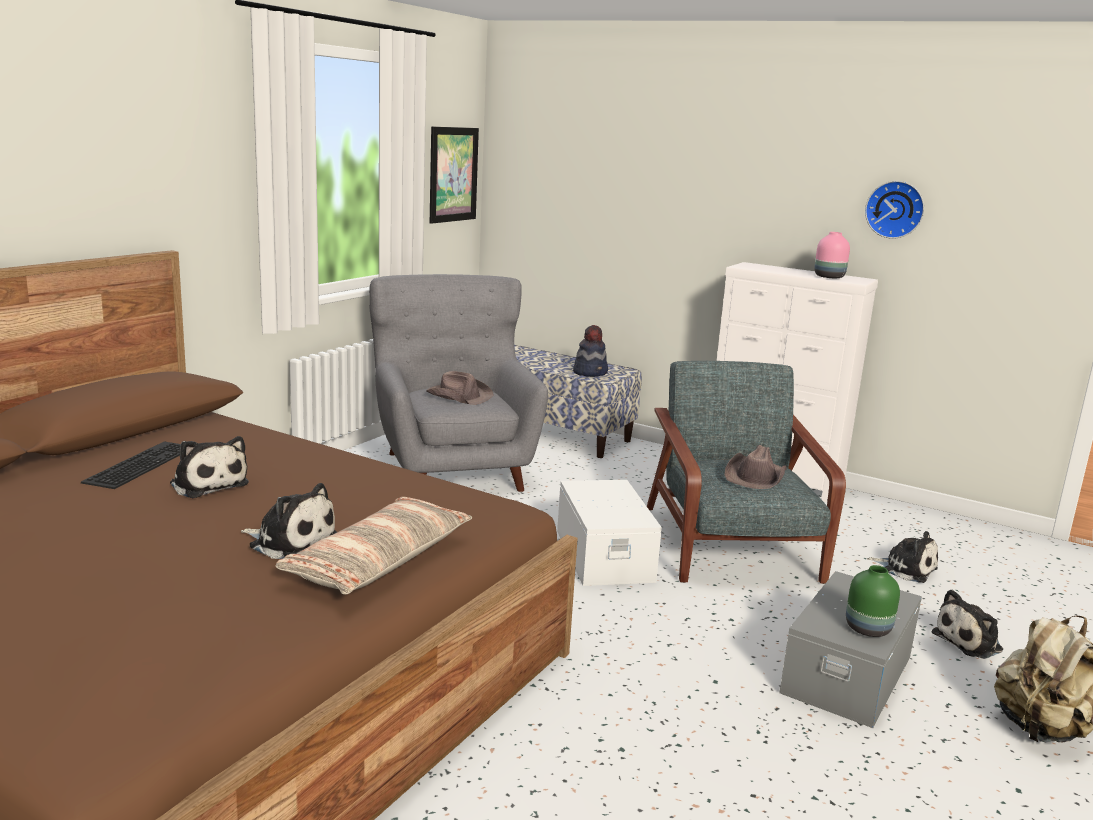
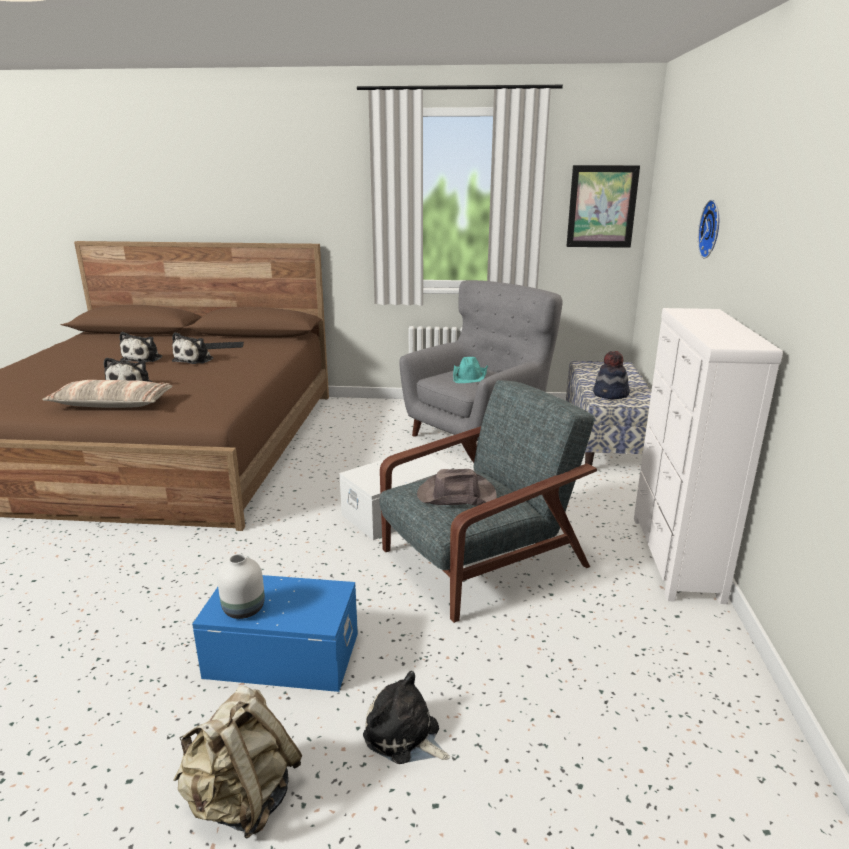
camera: 65 degrees right, 5 degrees up
(459, 395) = (470, 376): brown hat -> turquoise hat
(829, 277) = (719, 335): pink vase -> none
(845, 674) = (283, 653): grey storage box -> blue storage box
(867, 629) = (242, 609): green vase -> white vase
(895, 209) = (812, 254): wall clock -> wall clock (712, 229)
(905, 569) = (548, 673): plush toy -> plush toy (144, 358)

